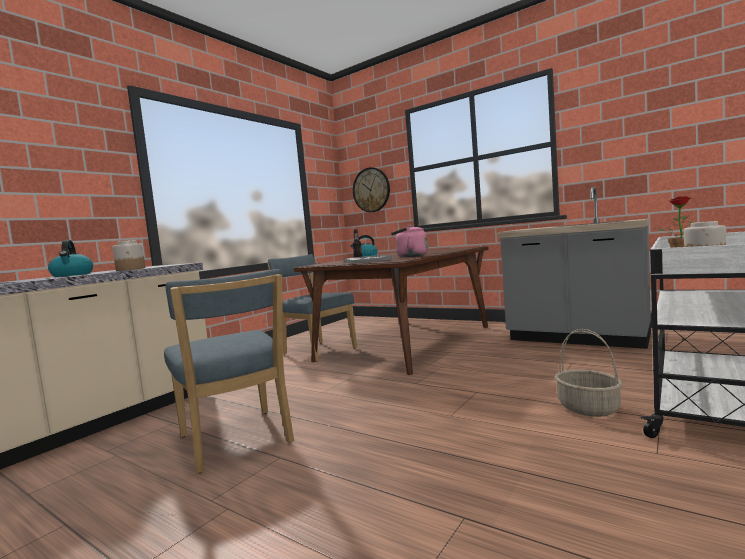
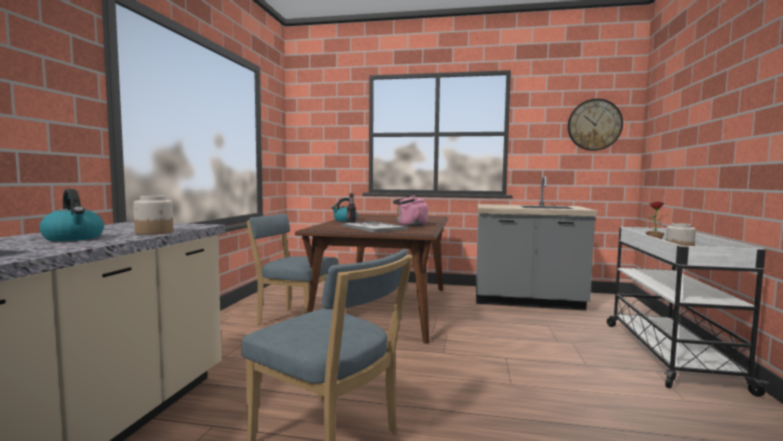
camera: 25 degrees left, 0 degrees up
(371, 190) = (323, 147): wall clock -> wall clock (594, 125)
(589, 408) = (604, 366): basket -> none

